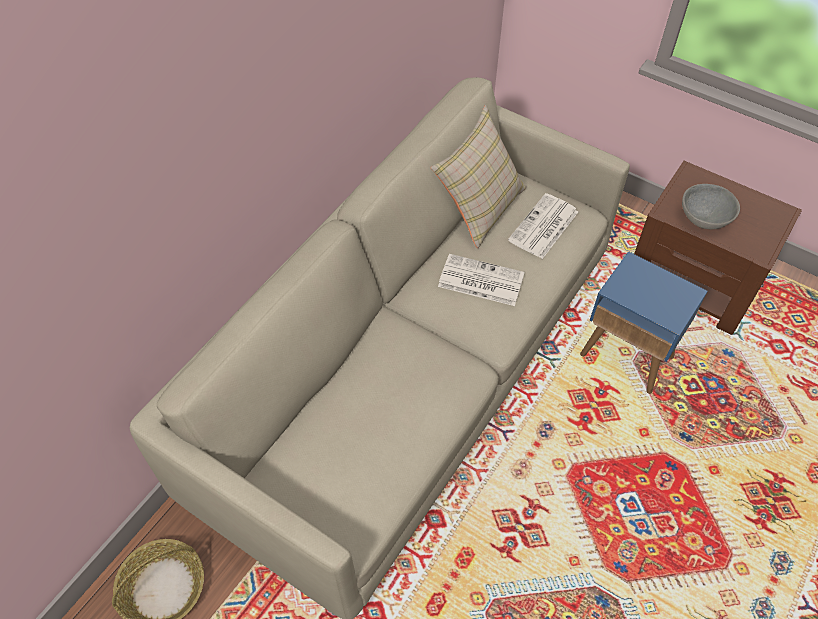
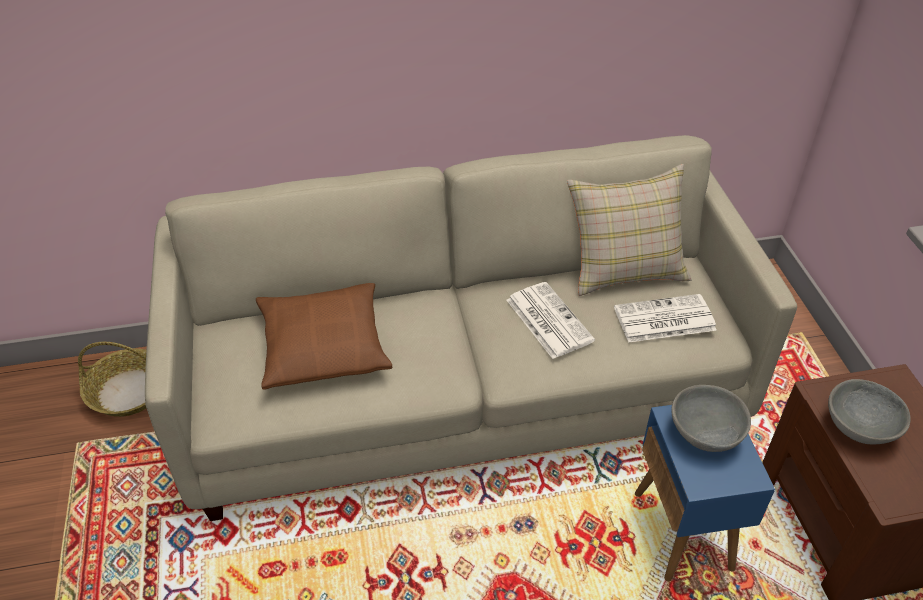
camera: 45 degrees right, 10 degrees down
(360, 419) = (323, 345): none -> brown pillow
(642, 285) = (705, 433): none -> grey bowl

